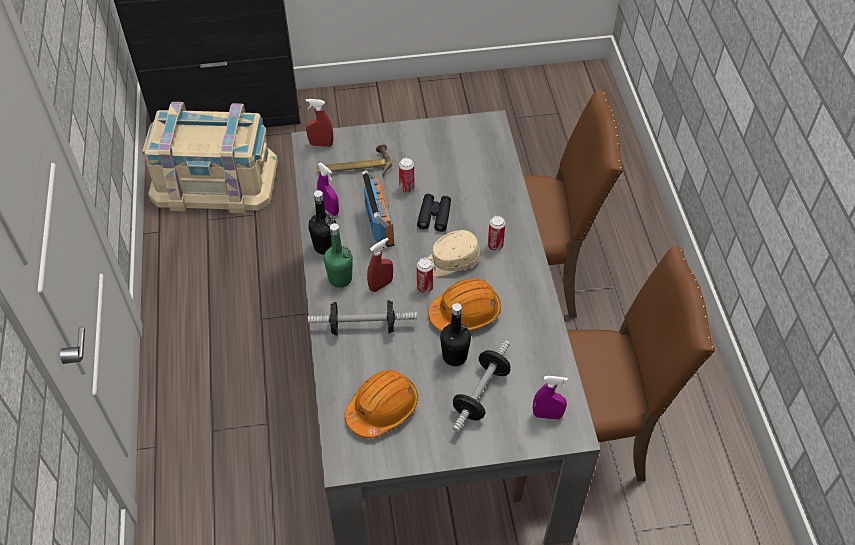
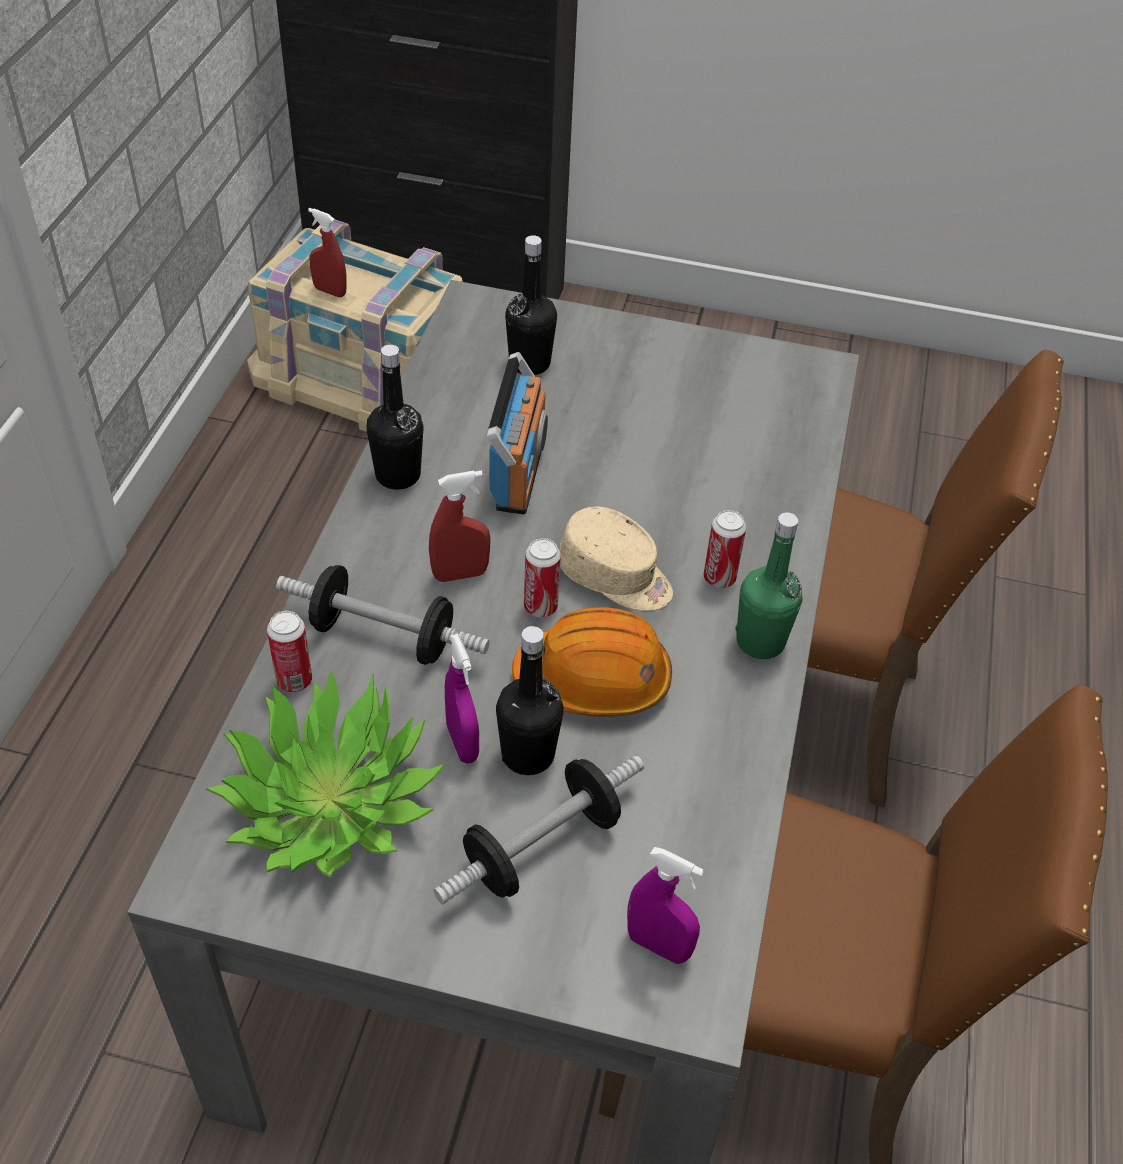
camera: 20 degrees right, 5 degrees down
(321, 144) = (491, 311): red spray bottle -> red spray bottle (330, 291)
(329, 209) = (442, 417): purple spray bottle -> purple spray bottle (462, 742)
(340, 279) = (392, 538): green bottle -> green bottle (760, 641)
(355, 166) = (529, 363): hammer -> black bottle
(382, 408) = (329, 801): orange hard hat -> potted plant
(407, 188) = (603, 426): can -> can (294, 680)
(434, 216) = (629, 488): black binoculars -> none
(450, 261) = (616, 577): beige cap -> beige cap turned 150 degrees counterclockwise

